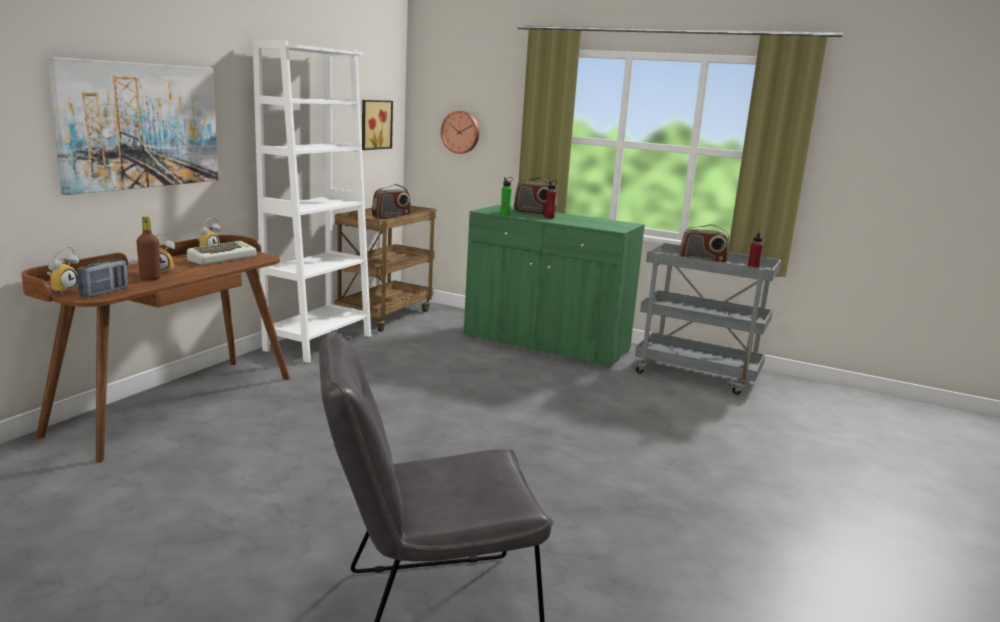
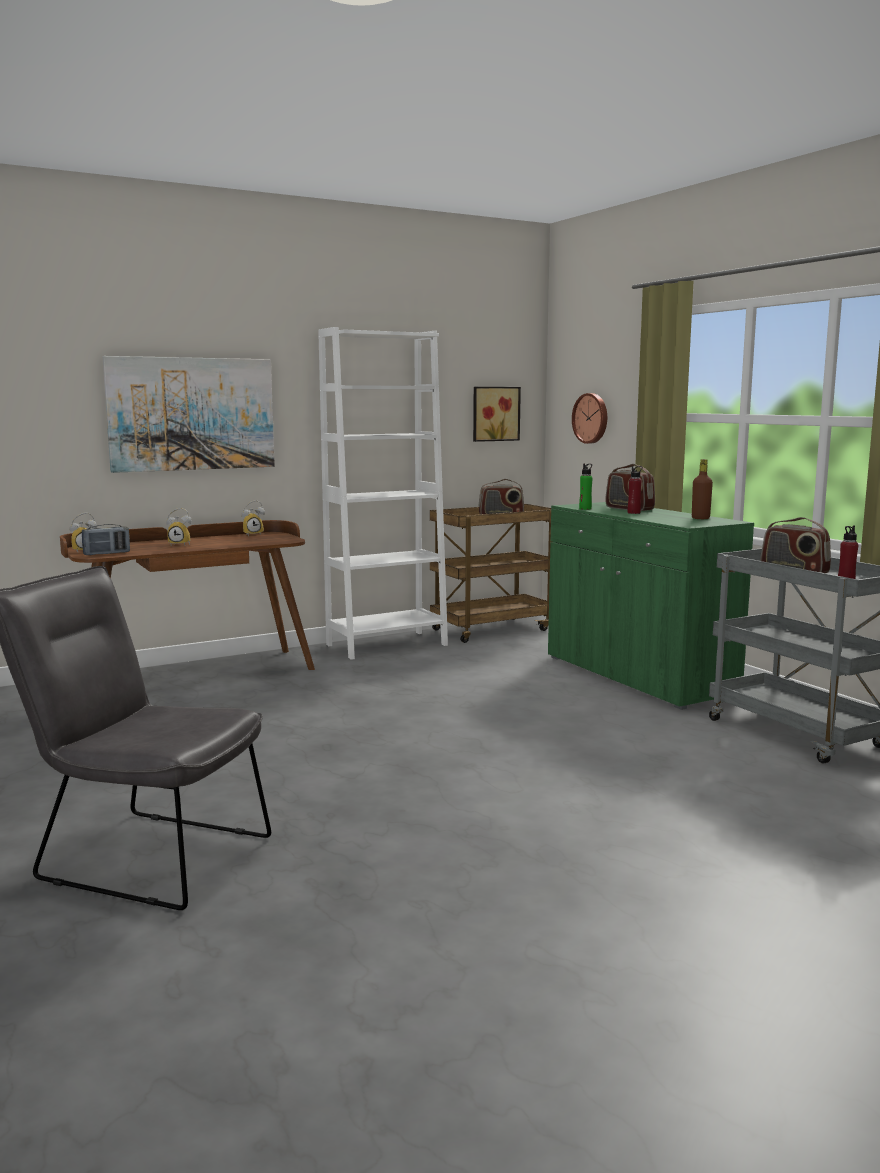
camera: 35 degrees right, 5 degrees down
(150, 279) = (160, 548): brown bottle -> brown bottle (700, 518)
(222, 258) = (252, 539): keyboard -> none

